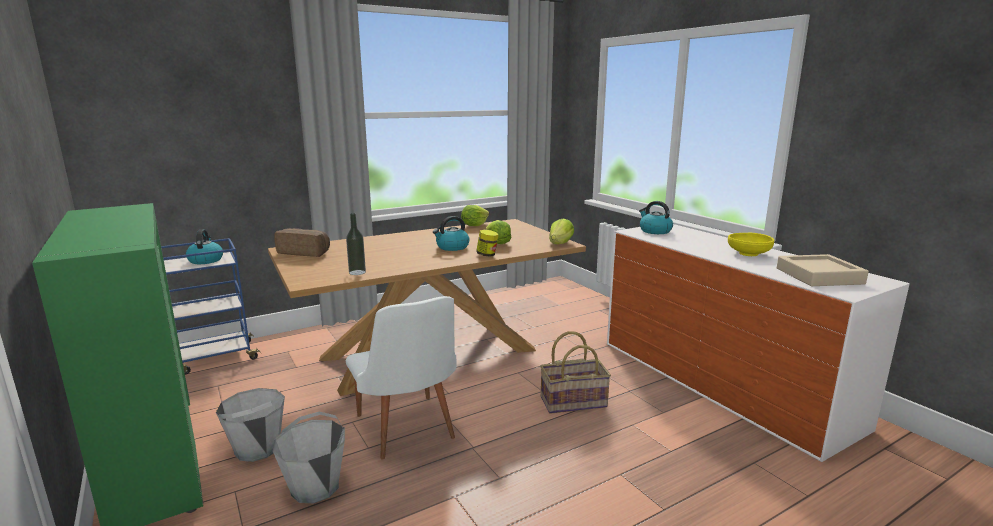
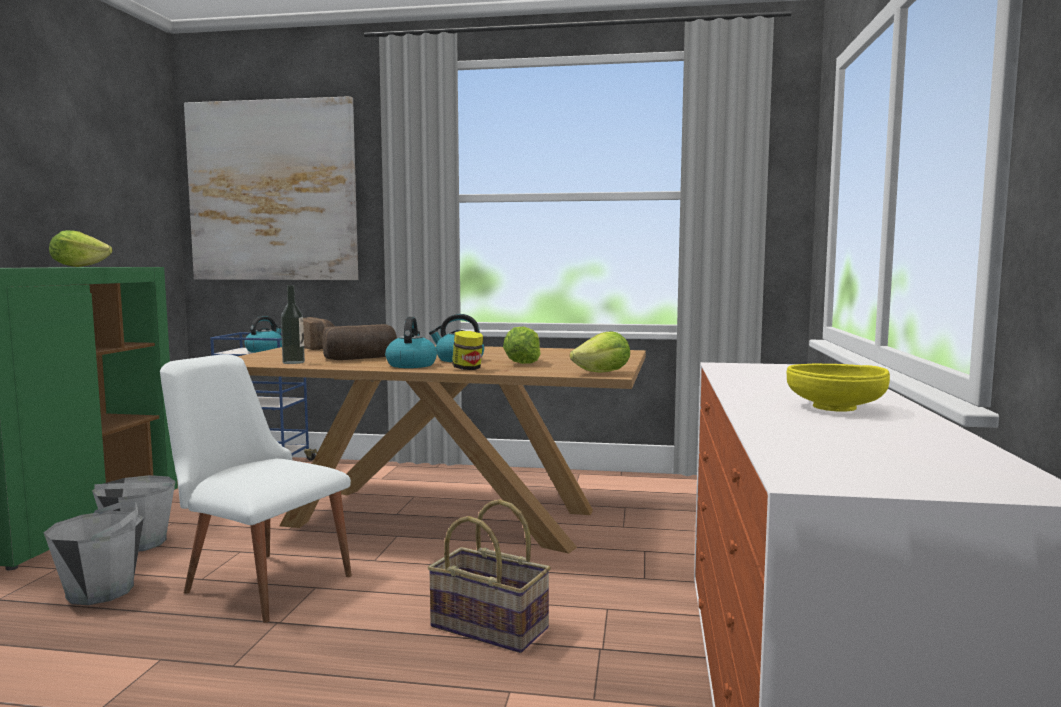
camera: 40 degrees right, 10 degrees down
(177, 110) = (272, 191): none -> picture
(388, 258) = (361, 358): none -> bread
(407, 432) = (258, 580): white chair -> white chair turned 105 degrees clockwise
(474, 225) = (564, 349): lettuce -> lettuce (79, 267)
(654, 231) = (769, 369): kettle -> kettle (411, 365)
(819, 276) = (862, 451): beige tray -> none

